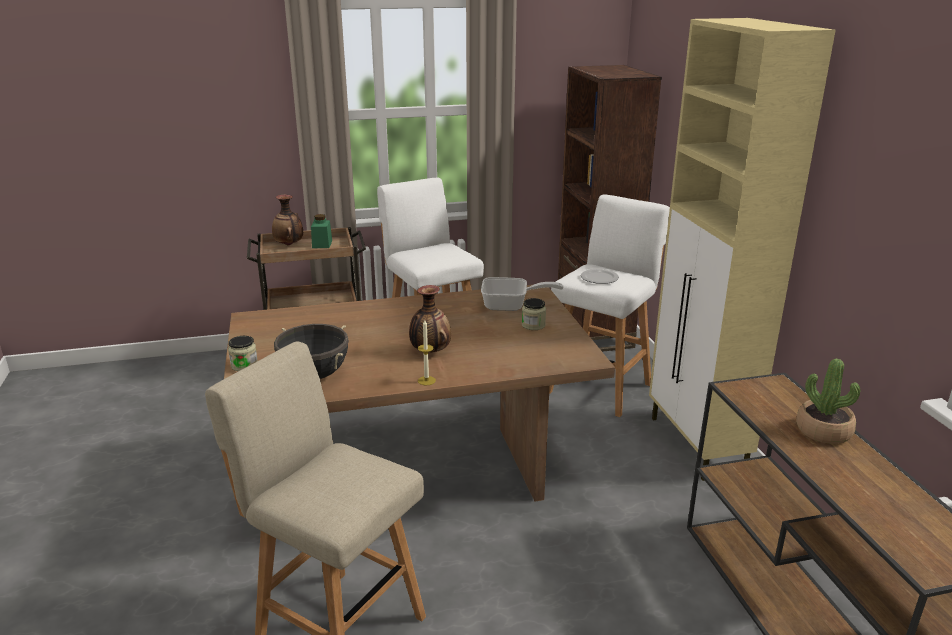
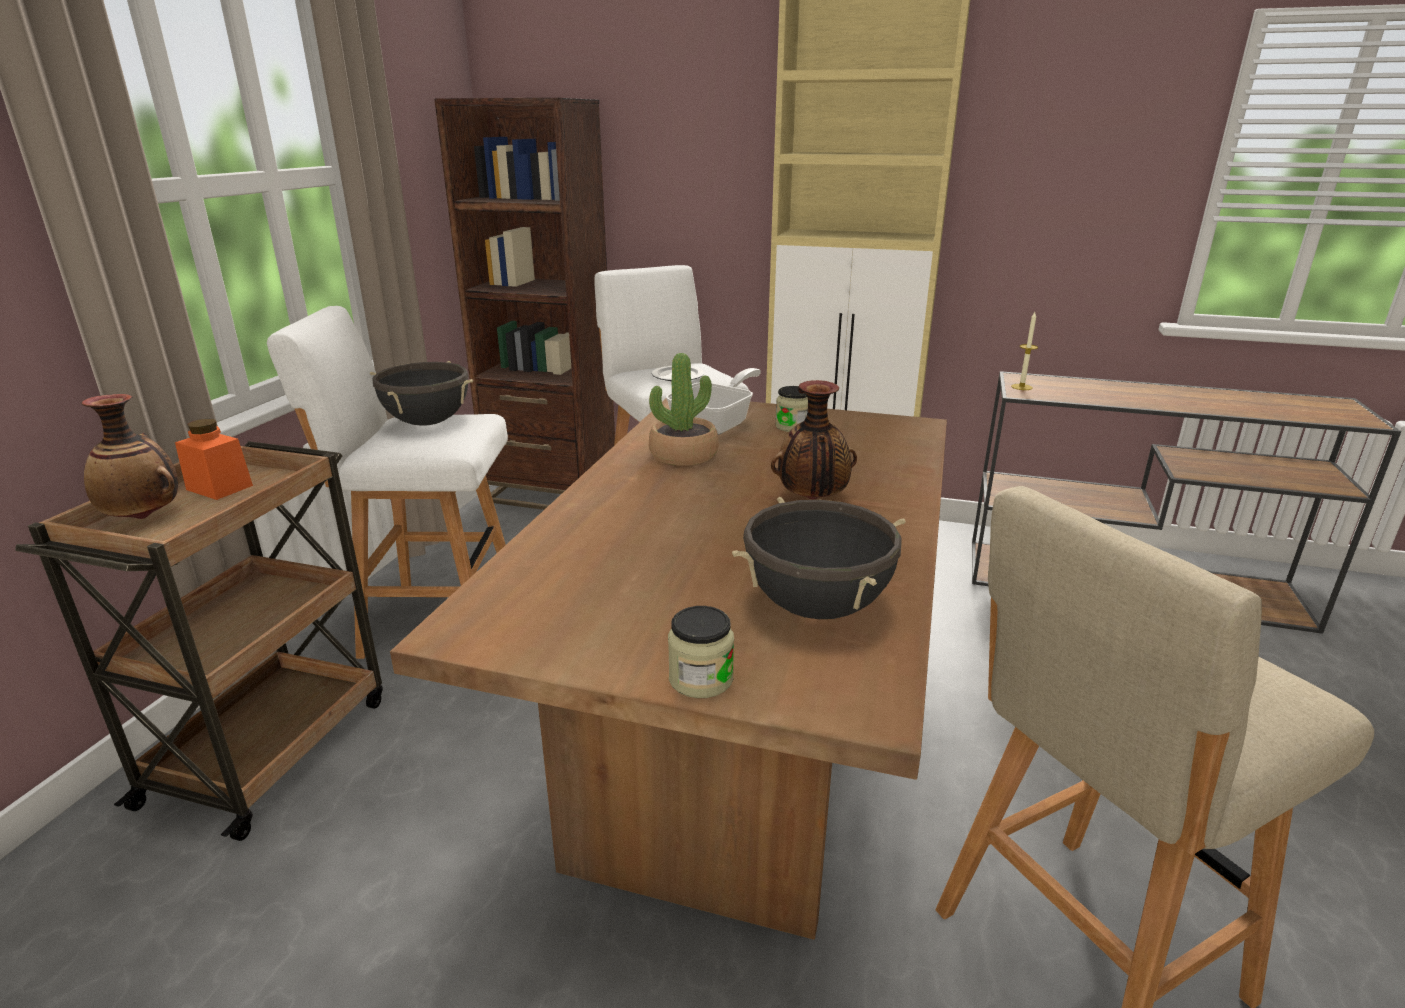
camera: 60 degrees left, 0 degrees up
(322, 244) = (219, 487): green jar -> orange jar
(426, 380) = (909, 521): candle -> candle (1021, 387)
(442, 250) = (428, 423): none -> black cooking pot
(823, 431) = (1124, 389): potted plant -> potted plant (683, 455)

